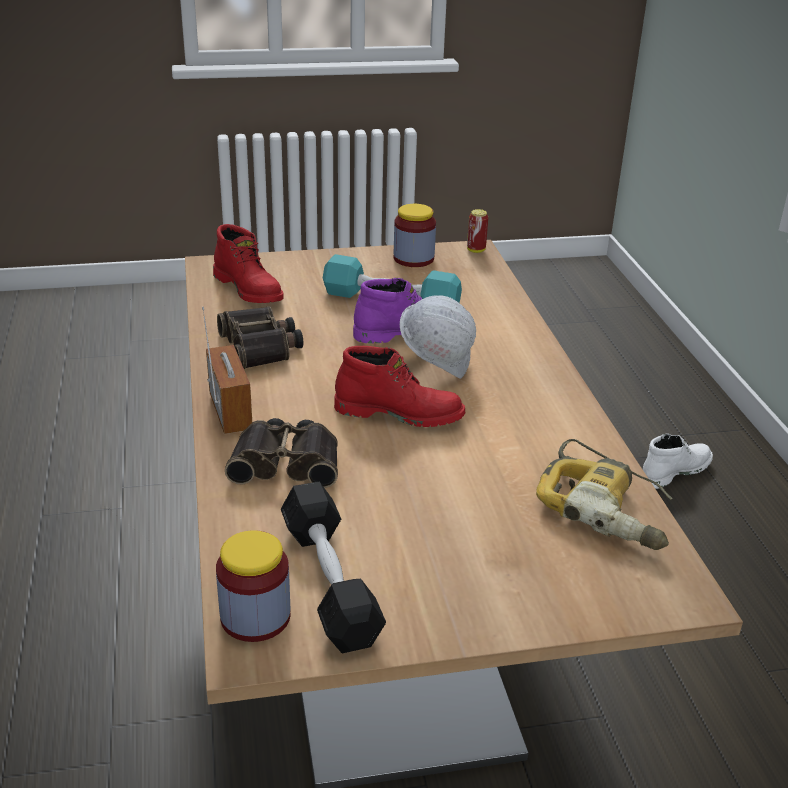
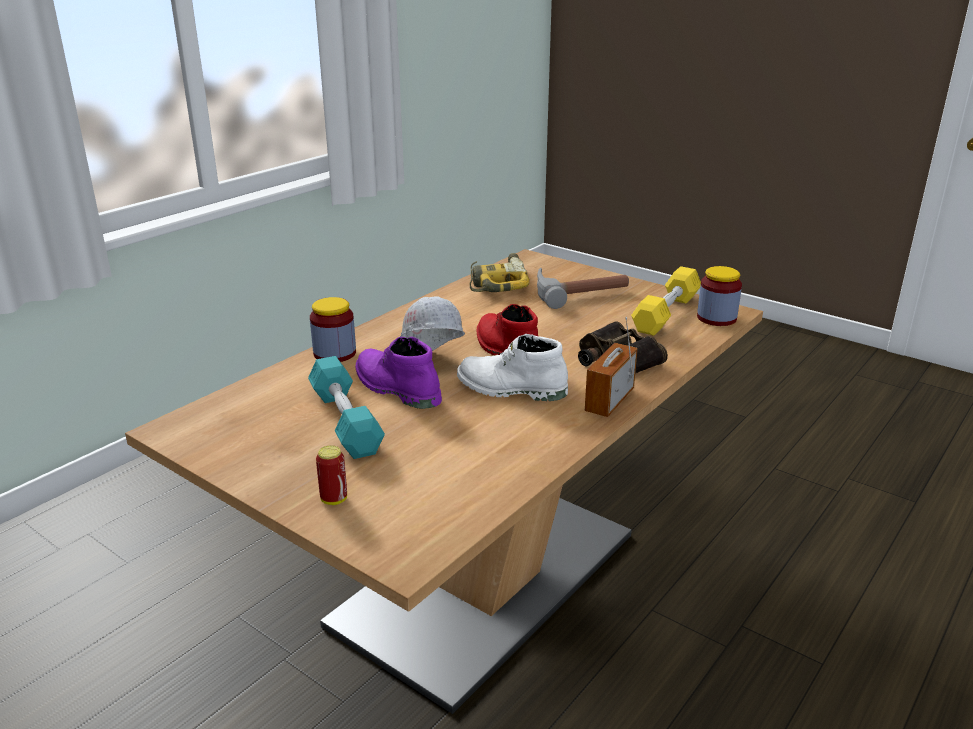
camera: 130 degrees left, 5 degrees down
(250, 289) = (426, 499): red boot -> none
(261, 346) = (514, 436): binoculars -> none
(329, 581) = (666, 314): black dumbbell -> yellow dumbbell
(413, 259) = (231, 449): jar -> jar (334, 353)
(476, 250) = (169, 427): can -> can (334, 499)
(493, 556) = (578, 292): none -> hammer
(674, 471) = (132, 533): white boot -> white boot (510, 389)

